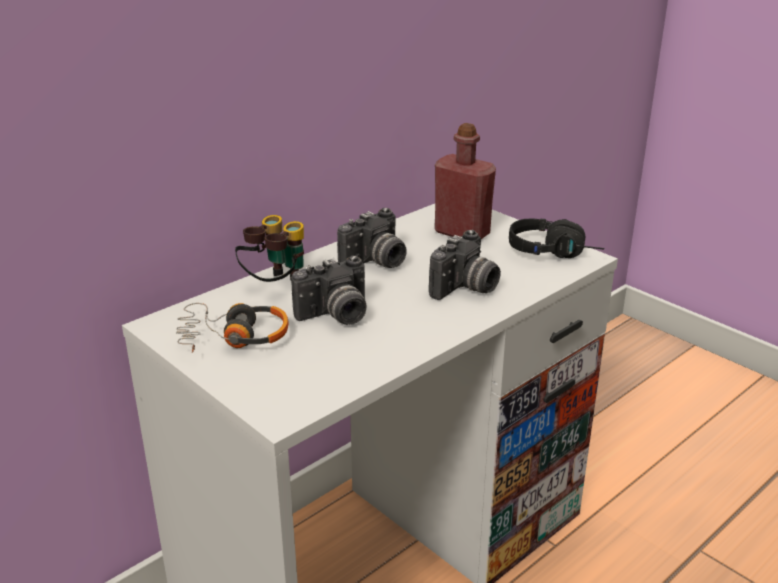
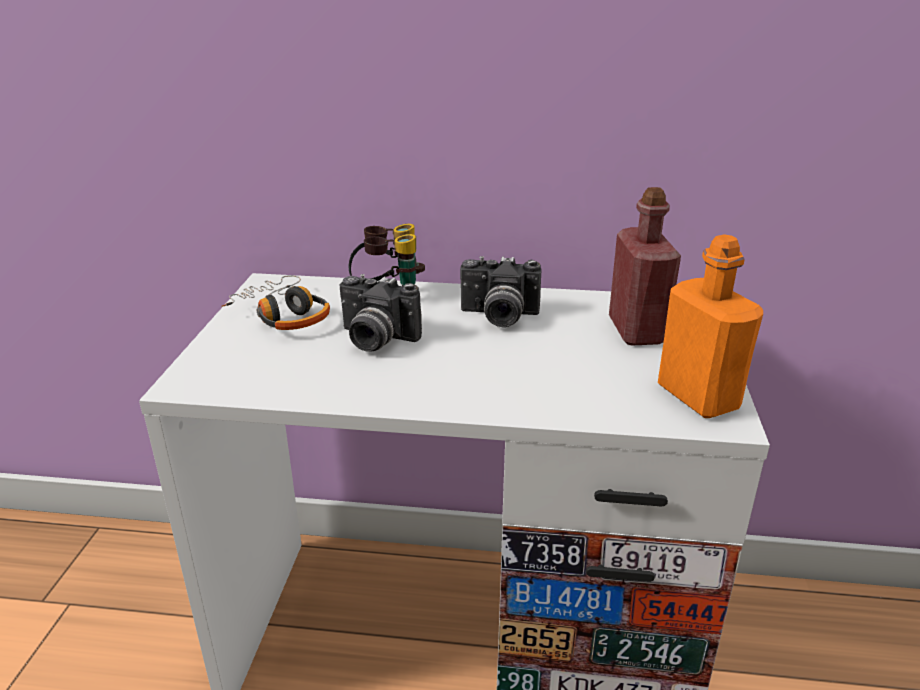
camera: 50 degrees right, 0 degrees up
(466, 289) = (524, 379): camera -> none
(554, 252) = (698, 397): black headphones -> orange bottle

